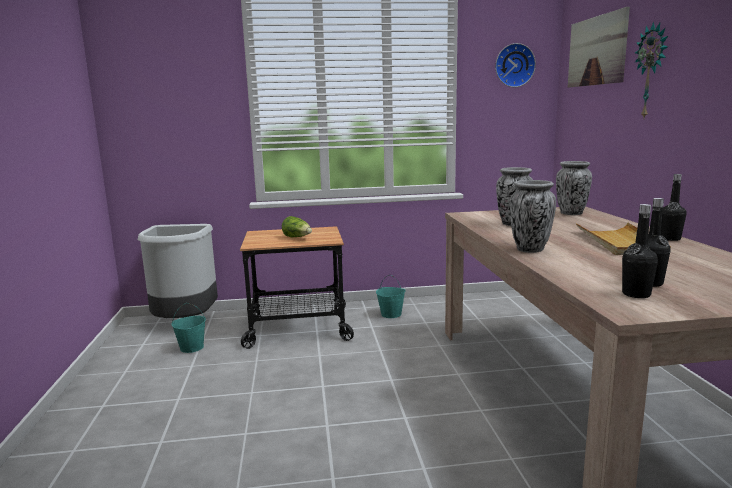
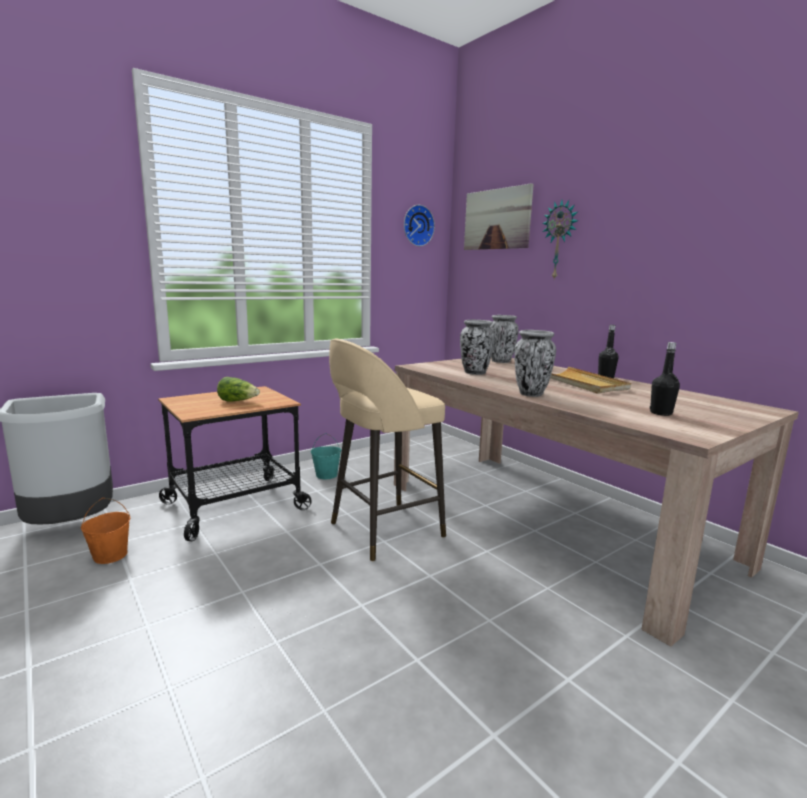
camera: 30 degrees left, 0 degrees up
(192, 347) = (110, 555): turquoise bucket -> orange bucket
(398, 371) = (383, 530): none -> beige stool
(636, 294) = (671, 423): black bottle -> none

